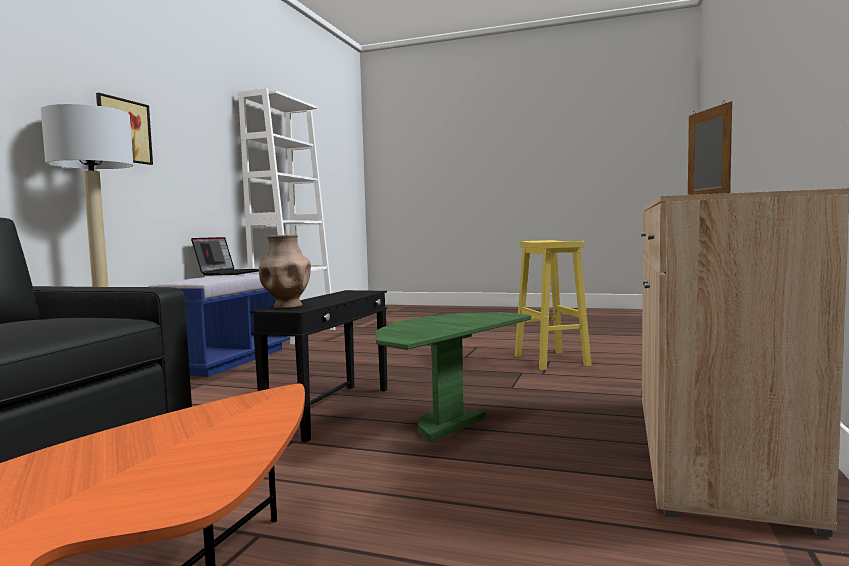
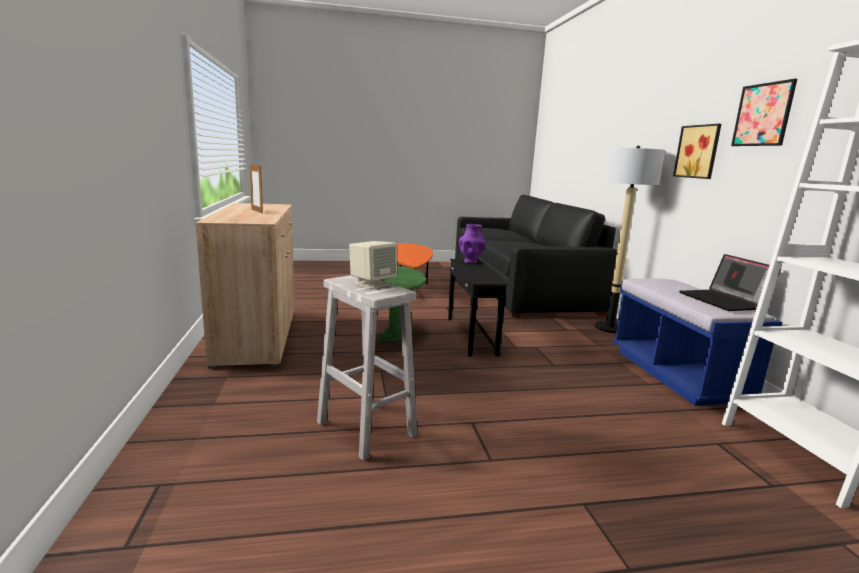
camera: 150 degrees right, 10 degrees up
(179, 109) = (763, 115): none -> picture
(287, 307) = (471, 262): brown vase -> purple vase
(546, 241) = (372, 284): none -> beige speaker
(552, 361) = (365, 428): yellow stool -> white stool

